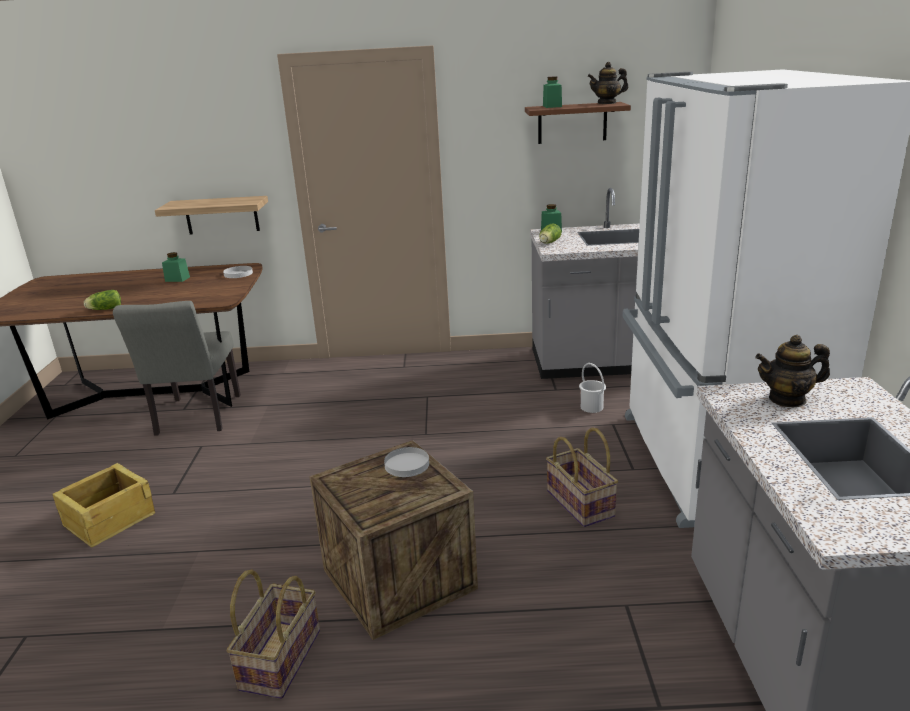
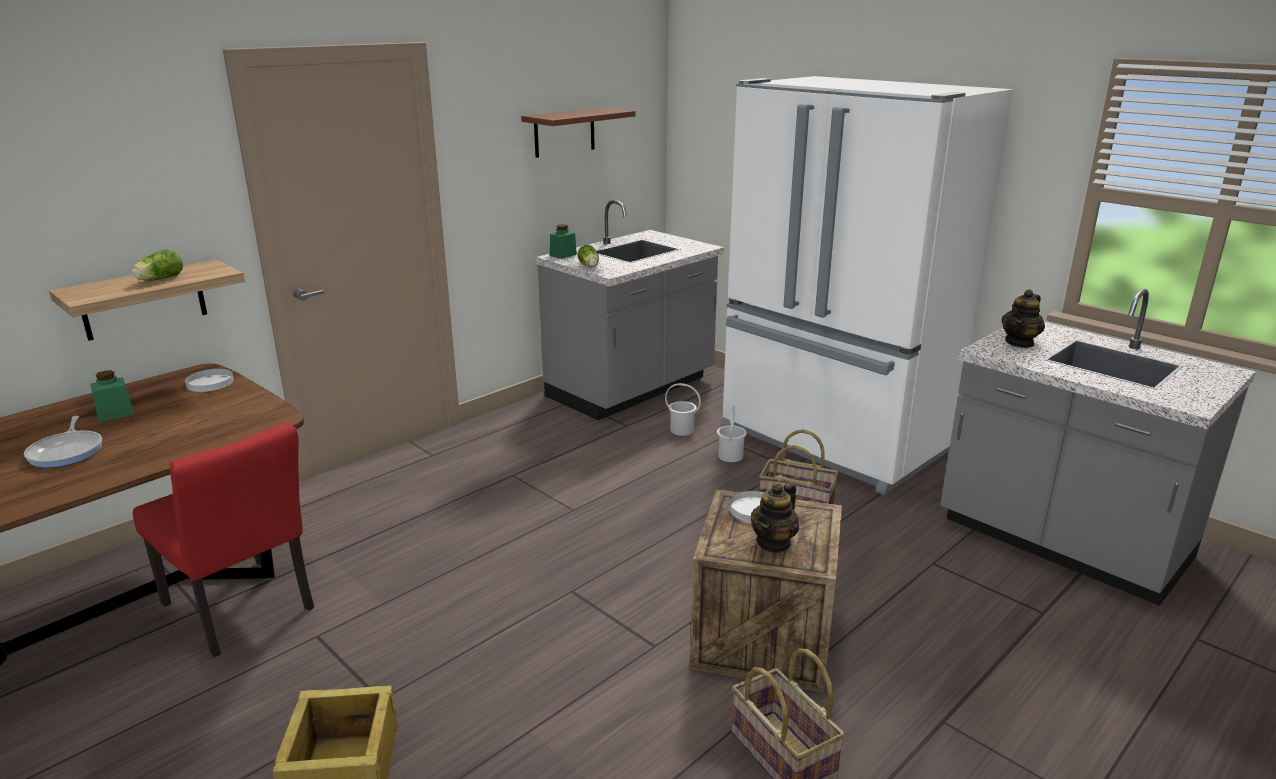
camera: 45 degrees left, 0 degrees up
(104, 309) = (85, 483): lettuce -> lettuce (158, 279)
(129, 292) = (67, 451): none -> frying pan
(196, 418) = (244, 611): grey chair -> red chair
(552, 106) = (556, 114): green jar -> none
(596, 441) = (730, 456): none -> white bucket
(607, 103) = (600, 109): teapot -> teapot (774, 543)

